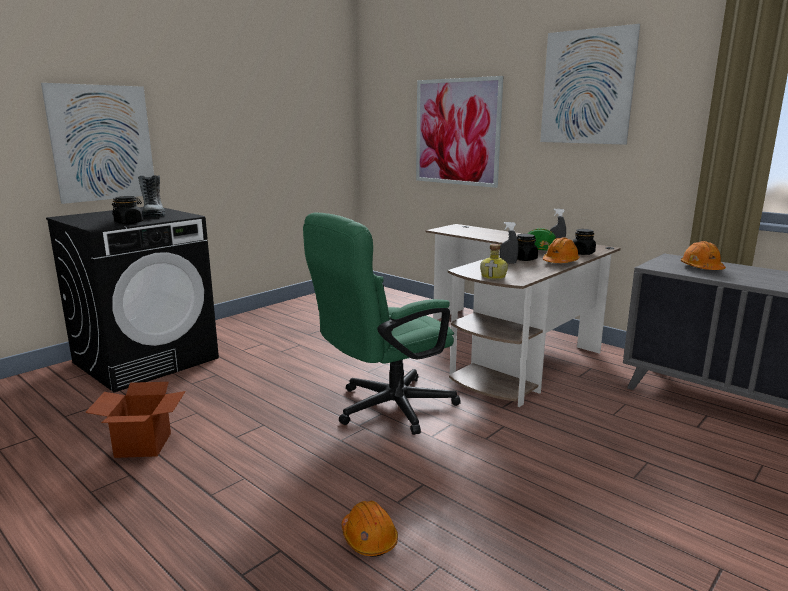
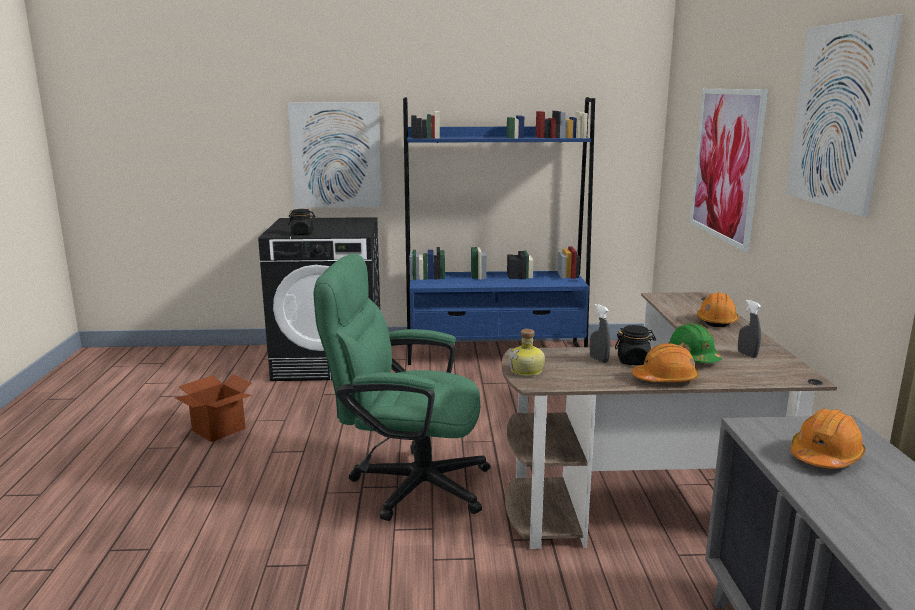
camera: 45 degrees right, 0 degrees up
(154, 214) = (343, 228): boot -> none
(279, 314) = (496, 353): none -> blue bookcase
(369, 538) = (201, 578): orange hard hat -> orange hard hat (716, 321)
(582, 253) = (742, 377): black jar -> none

